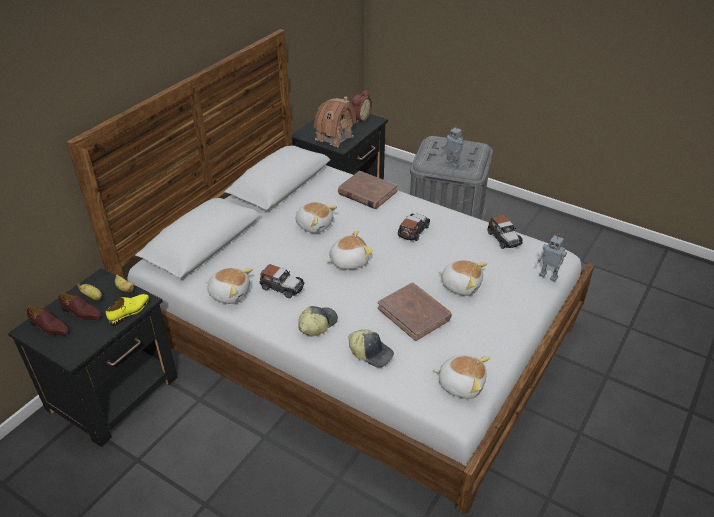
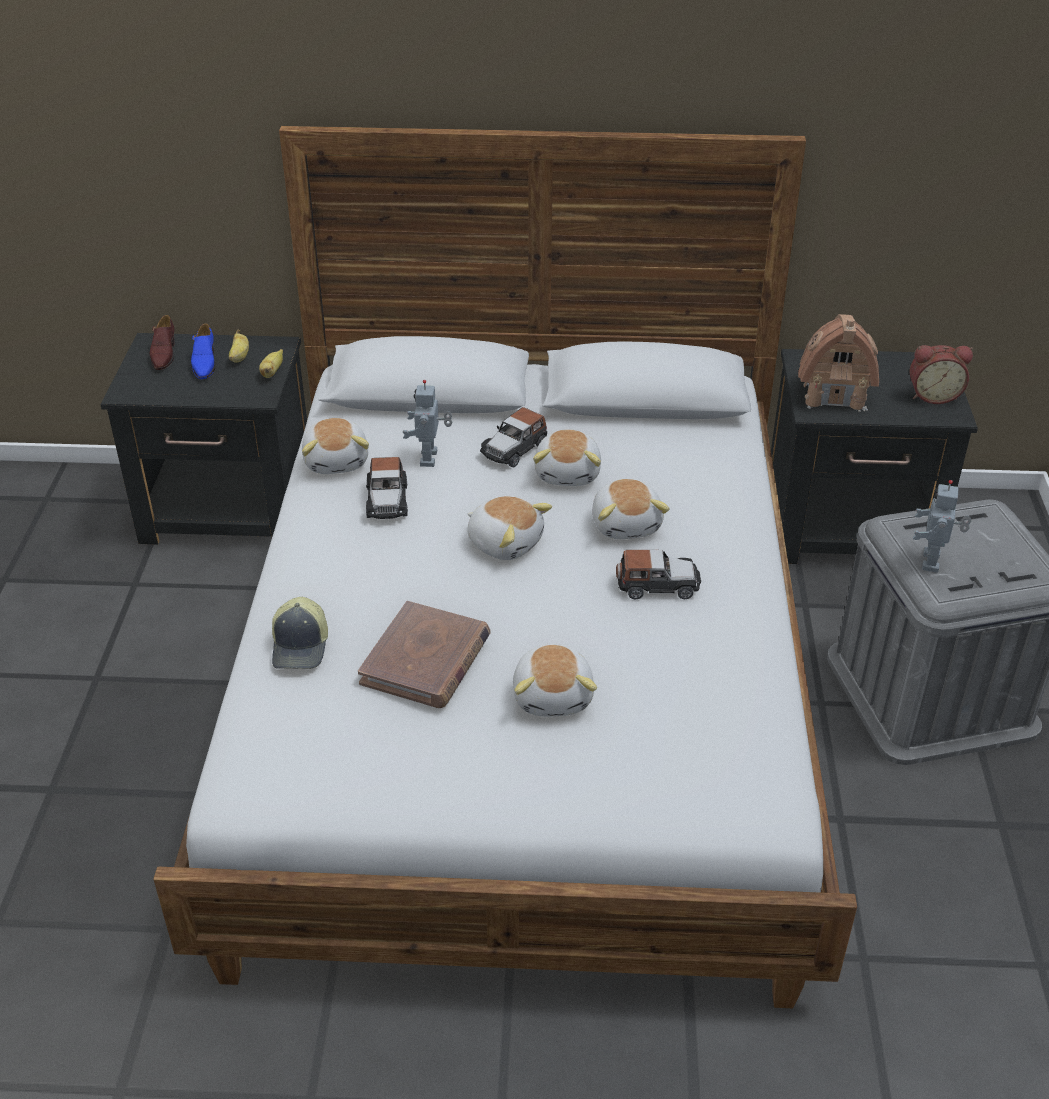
camera: 60 degrees right, 0 degrees up
(81, 313) = (204, 363): brown shoe -> blue shoe
(130, 311) = (232, 396): yellow shoe -> none
(317, 324) = (329, 567): cap -> none
(367, 193) = (716, 493): brown book -> none
(461, 384) = (298, 776): plush toy -> plush toy (627, 524)
(503, 238) = (750, 710): toy car -> toy car (514, 449)
(548, 276) = (686, 811): toy robot -> toy robot (430, 458)

